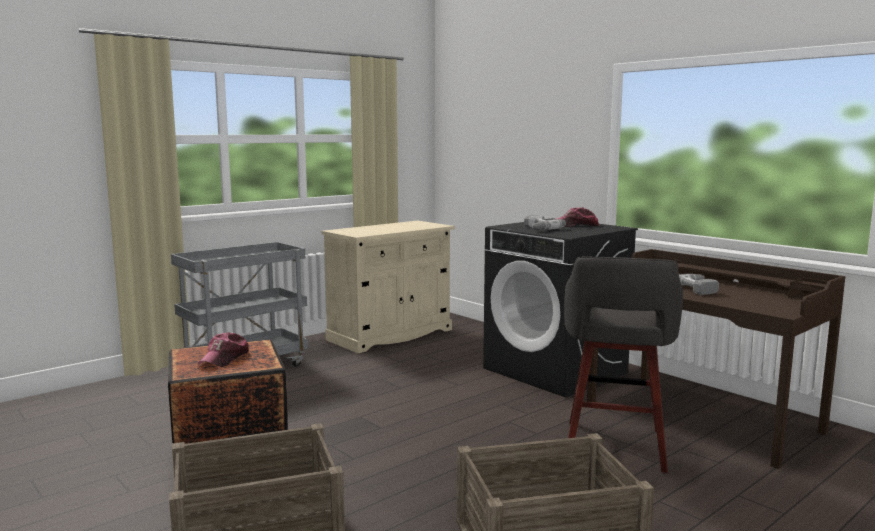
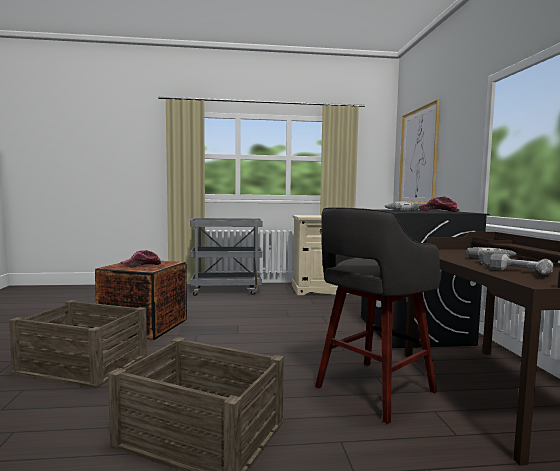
camera: 35 degrees right, 5 degrees down
(489, 140) = (418, 156): none -> picture
(744, 301) = (519, 272): none -> power drill

